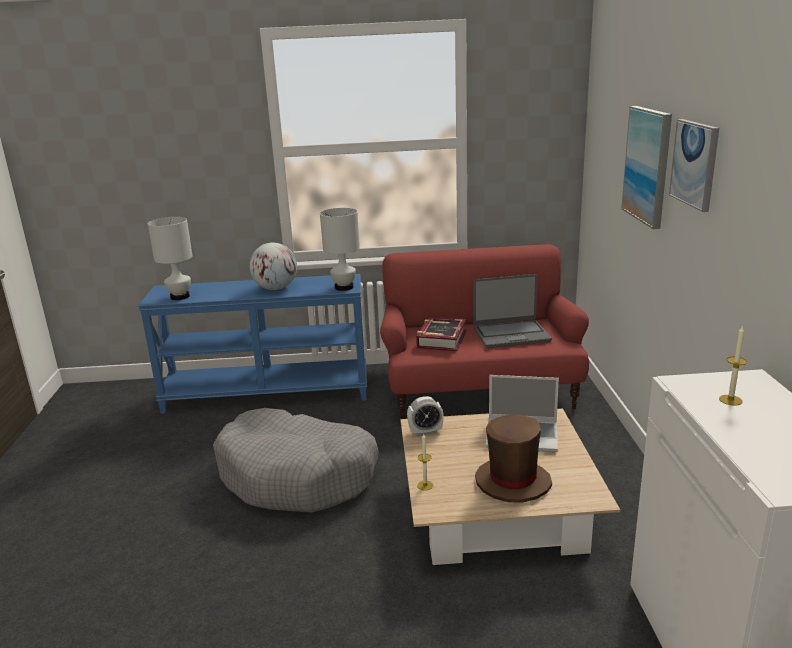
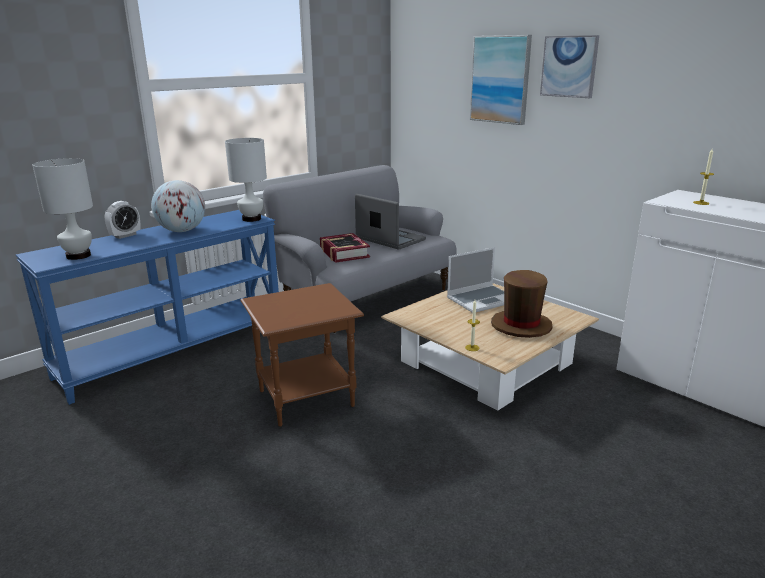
camera: 40 degrees left, 0 degrees up
(298, 476) = (305, 399): grey dog bed -> brown side table
(425, 432) = (414, 317): alarm clock -> alarm clock (125, 235)
(480, 392) = (365, 298): red sofa -> grey sofa
(511, 335) = (390, 239): laptop -> laptop turned 90 degrees counterclockwise

